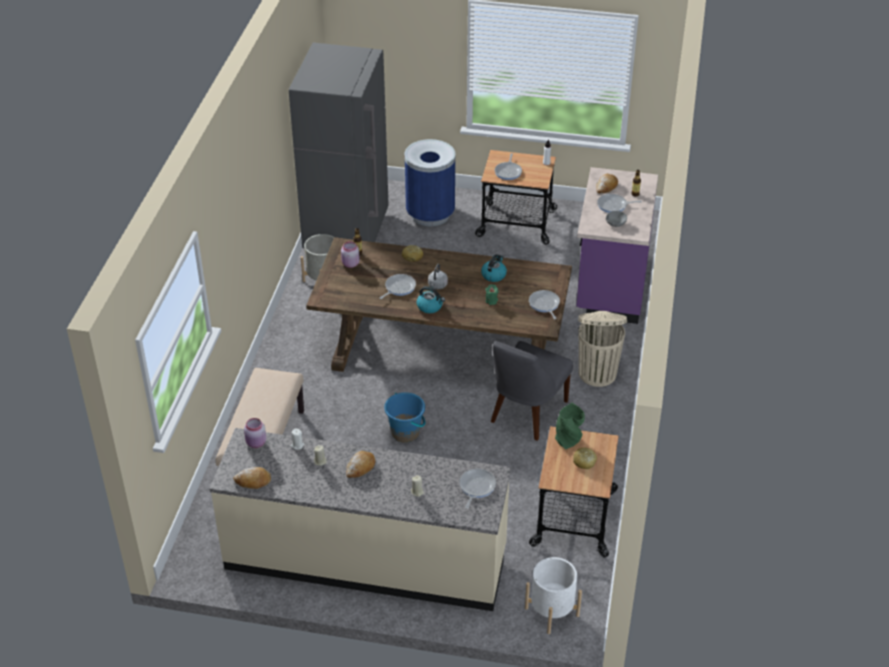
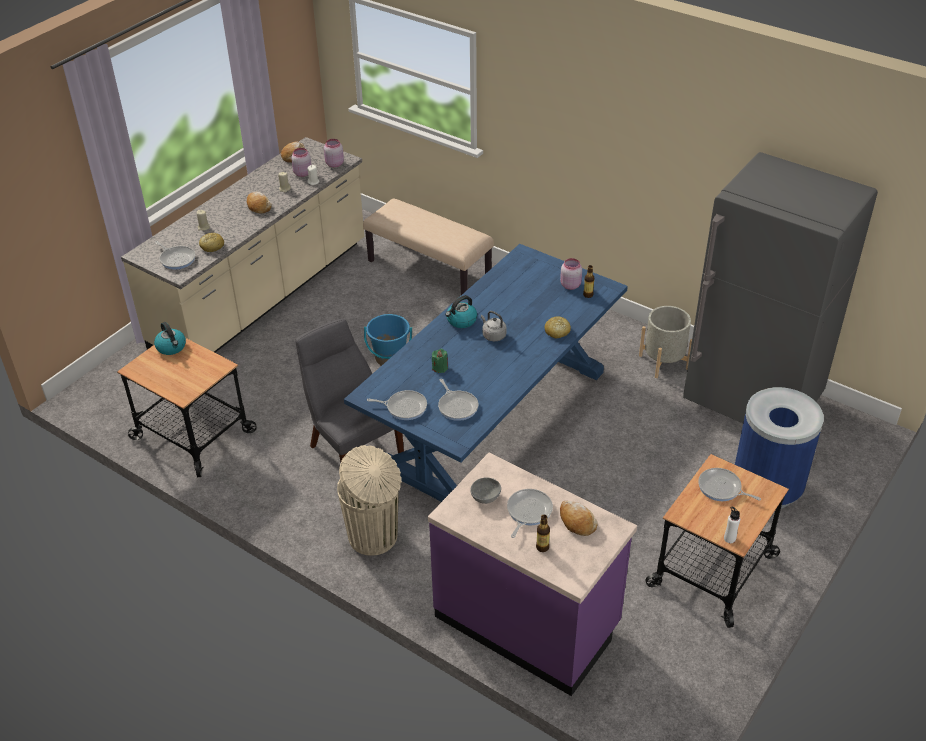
camera: 115 degrees right, 0 degrees up
(285, 460) = (302, 173): none -> pink jar
(399, 288) = (507, 308): frying pan -> frying pan (457, 406)
(440, 351) = (492, 417): brown dining table -> blue dining table
(494, 275) = (484, 384): kettle -> kettle (171, 347)
(552, 611) = (112, 383): white planter -> none
(568, 440) = (208, 370): green vase -> none
(584, 462) = (172, 370): bread -> bread (212, 246)

